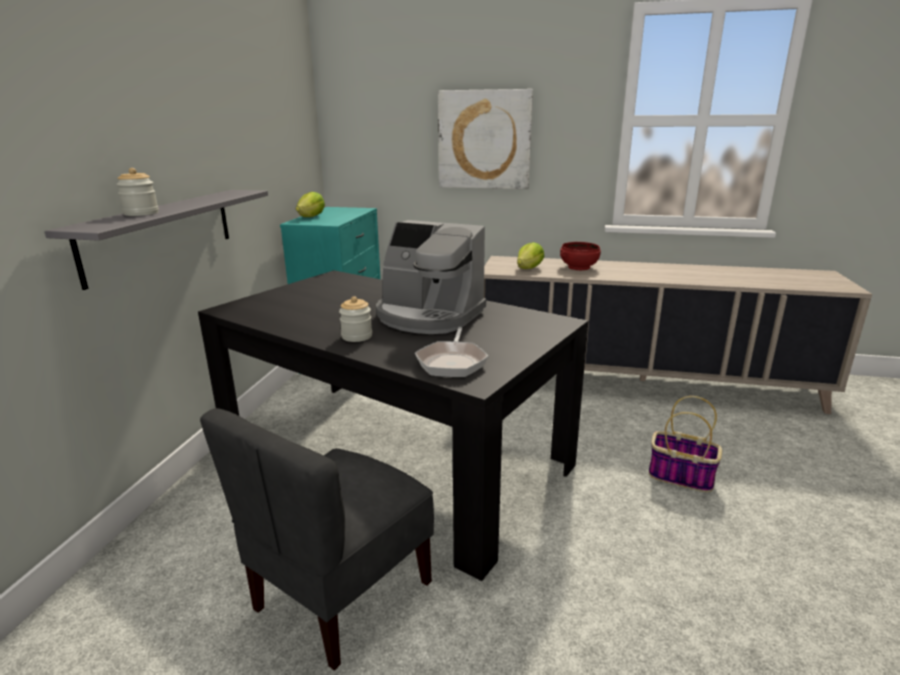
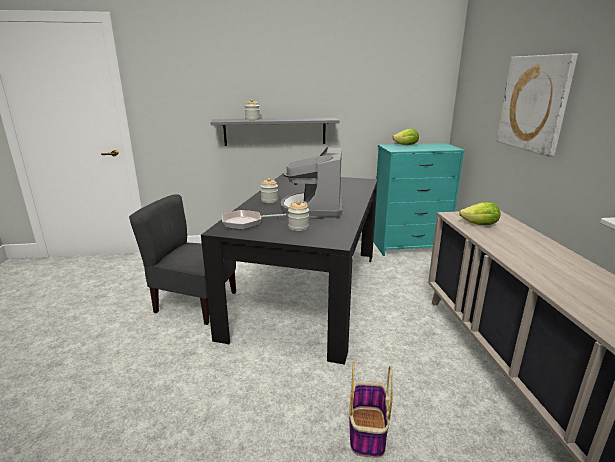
camera: 70 degrees right, 0 degrees up
(499, 333) = (298, 227): none -> jar
(578, 267) = (520, 242): red bowl -> none

